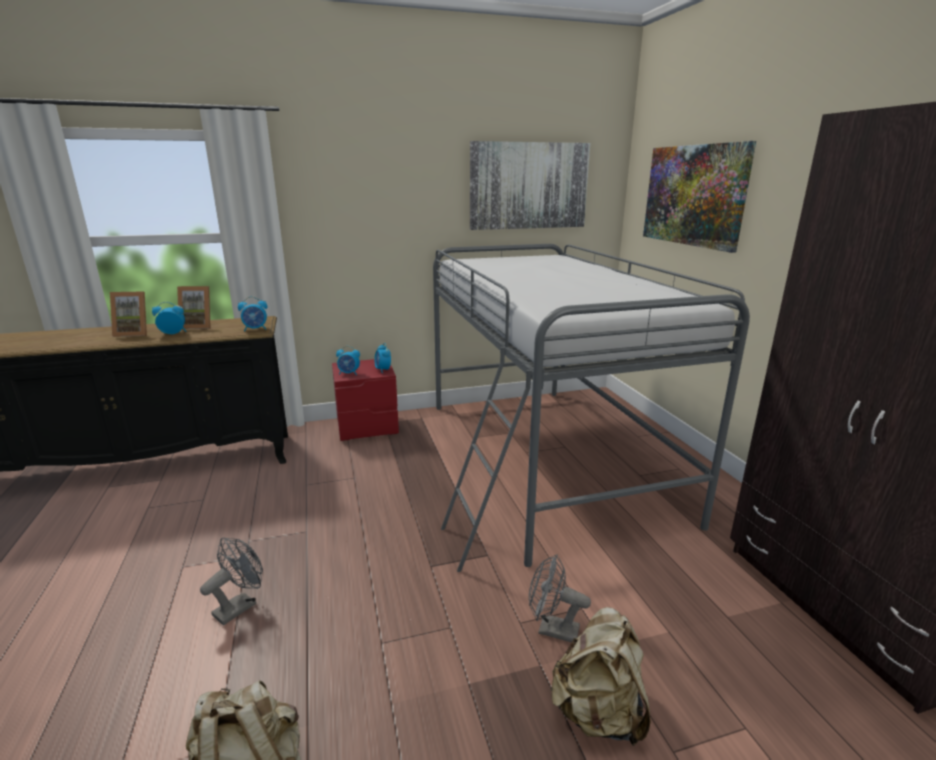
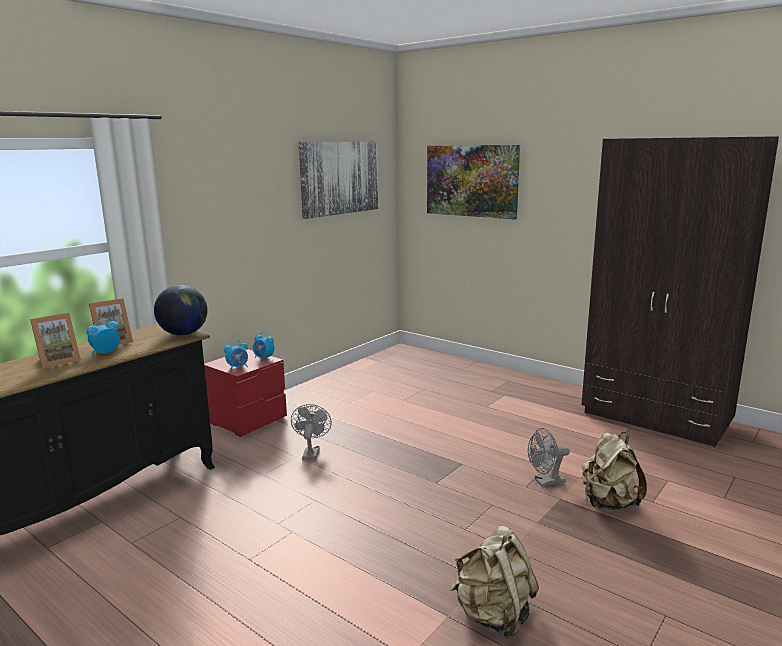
camera: 35 degrees left, 5 degrees down
(240, 606) = (340, 556): grey fan -> grey fan (311, 453)
(256, 329) = (183, 334): alarm clock -> globe
(543, 459) = (420, 400): grey bed -> none

